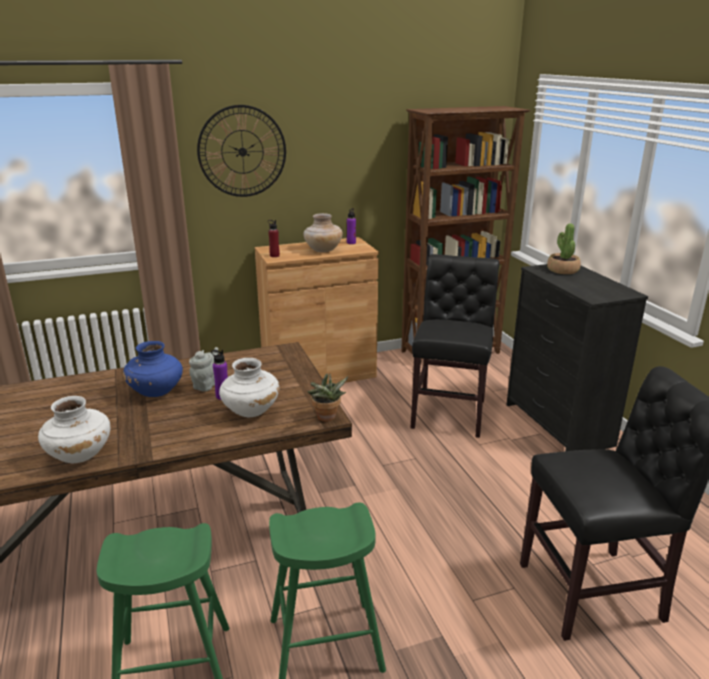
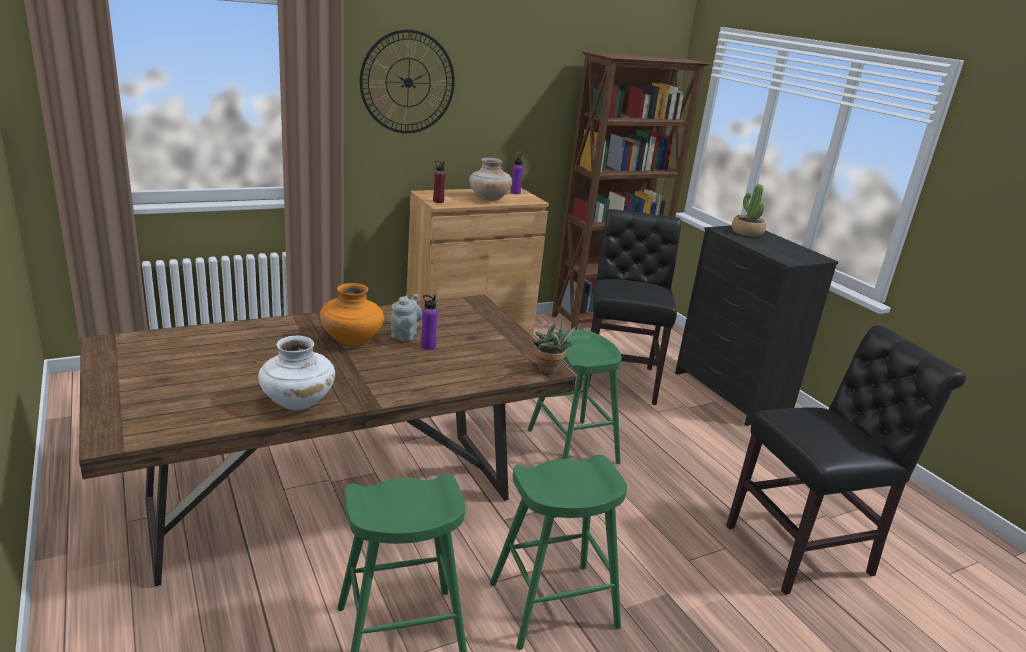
camera: 10 degrees left, 0 degrees up
(156, 392) = (352, 340): blue vase -> orange vase
(250, 411) = (465, 362): white vase -> none
(387, 480) = (572, 446): none -> green stool

